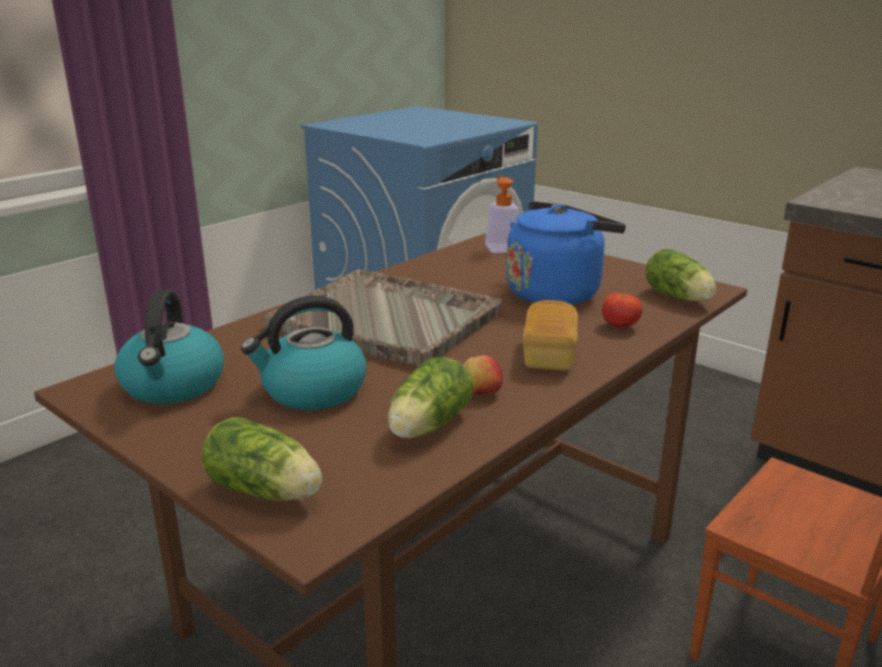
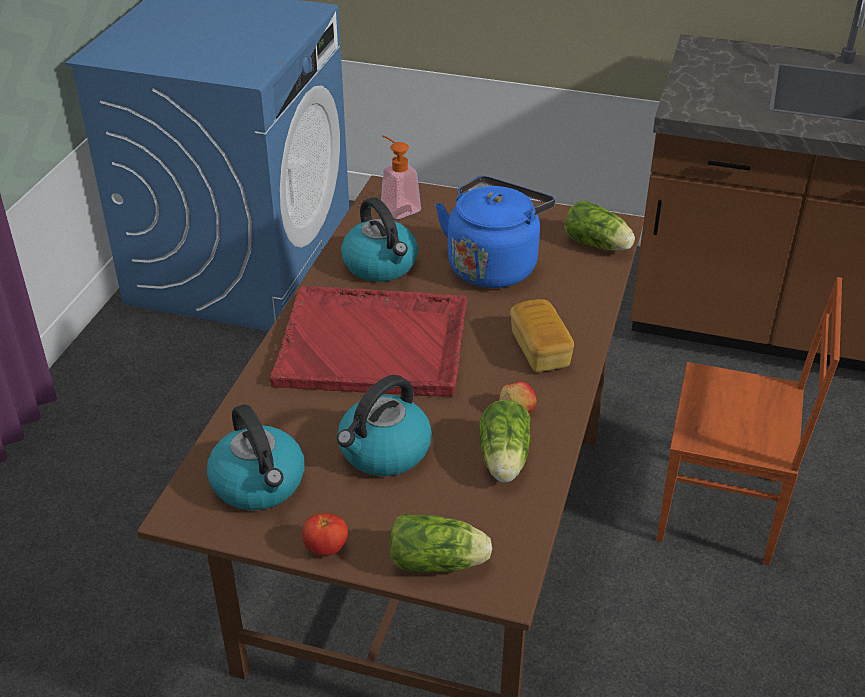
camera: 25 degrees left, 15 degrees up
(388, 320) = (375, 345): grey tray -> red tray
(449, 275) = (381, 265): none -> kettle
(620, 327) = (573, 298): tomato -> tomato (326, 548)

